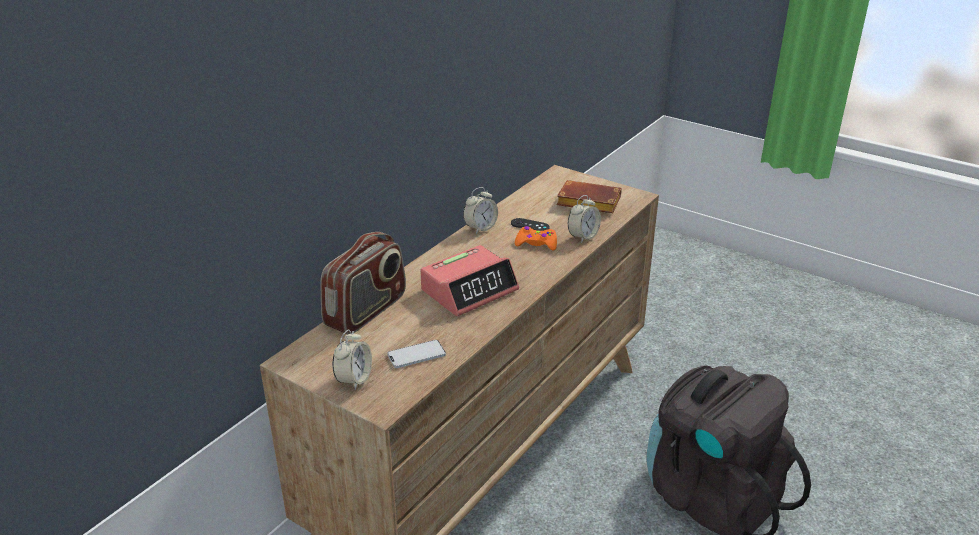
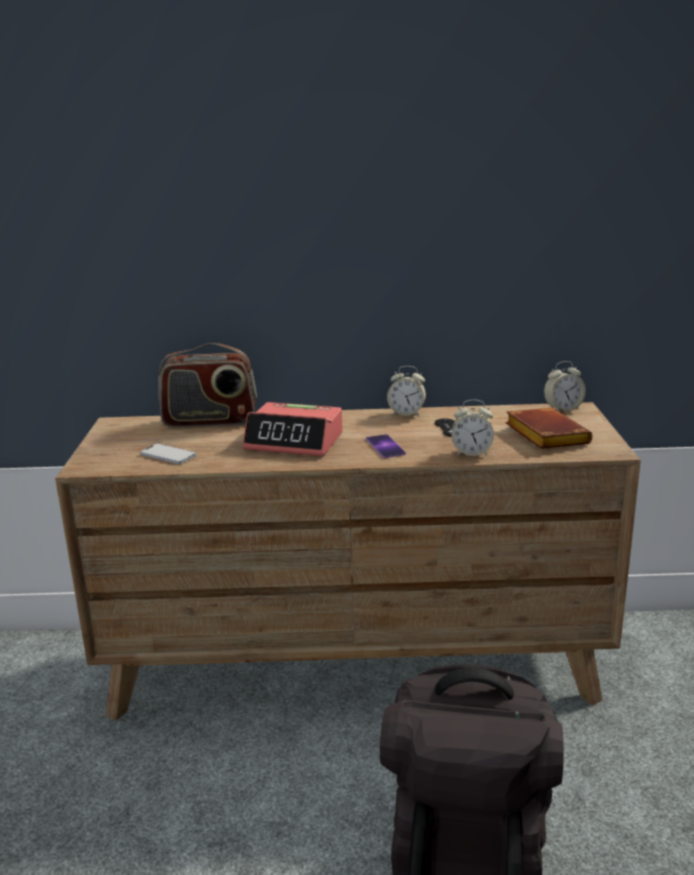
camera: 55 degrees right, 10 degrees down
(354, 379) = (110, 447): alarm clock -> alarm clock (563, 409)
(530, 260) = (385, 446): none -> phone
(536, 243) = (420, 440): orange game controller -> none

